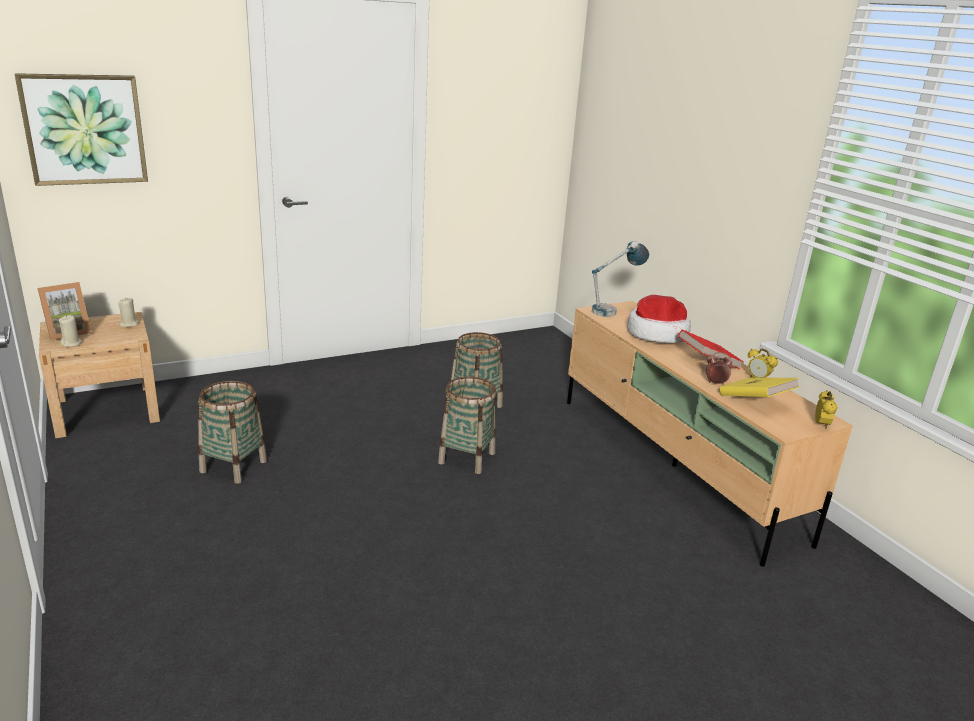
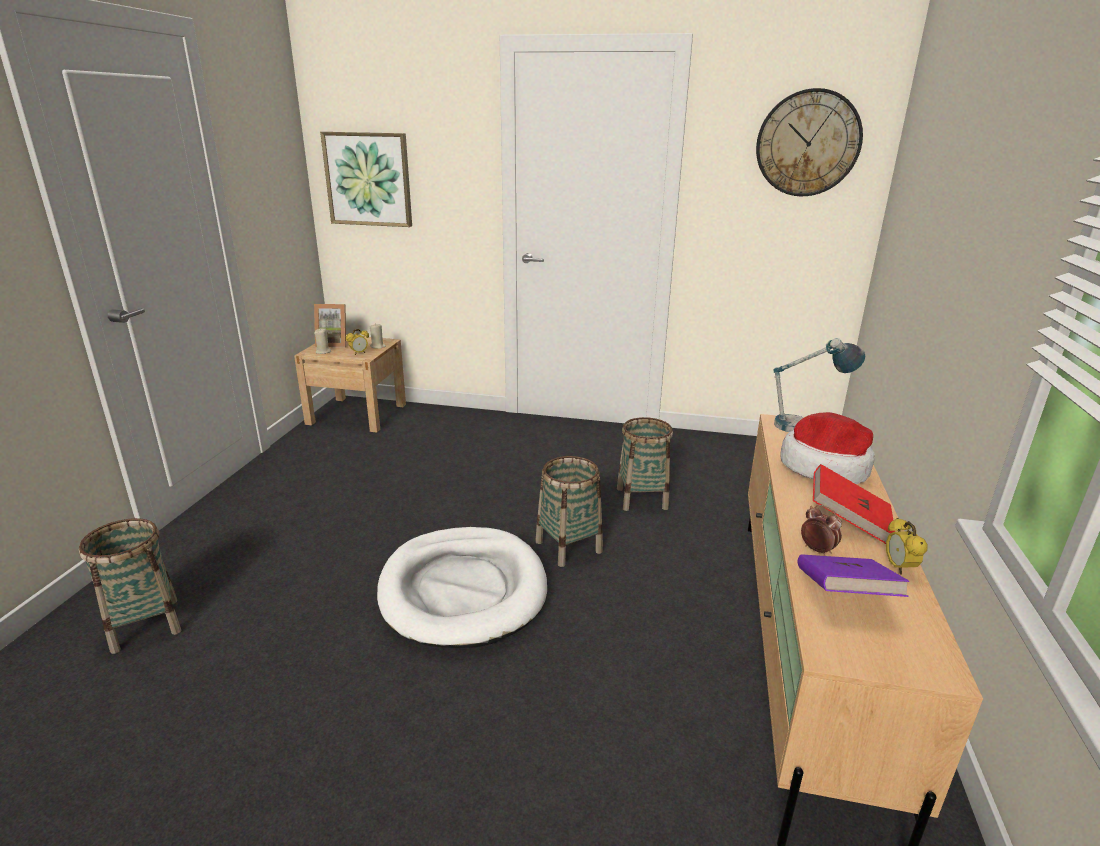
camera: 40 degrees right, 0 degrees up
(234, 466) = (378, 483): basket -> basket (145, 625)
(431, 518) = (463, 590): none -> white dog bed
(521, 84) = (808, 143): none -> wall clock
(755, 401) = (843, 595): yellow book -> purple book
(821, 425) = (914, 672): alarm clock -> alarm clock (359, 353)

